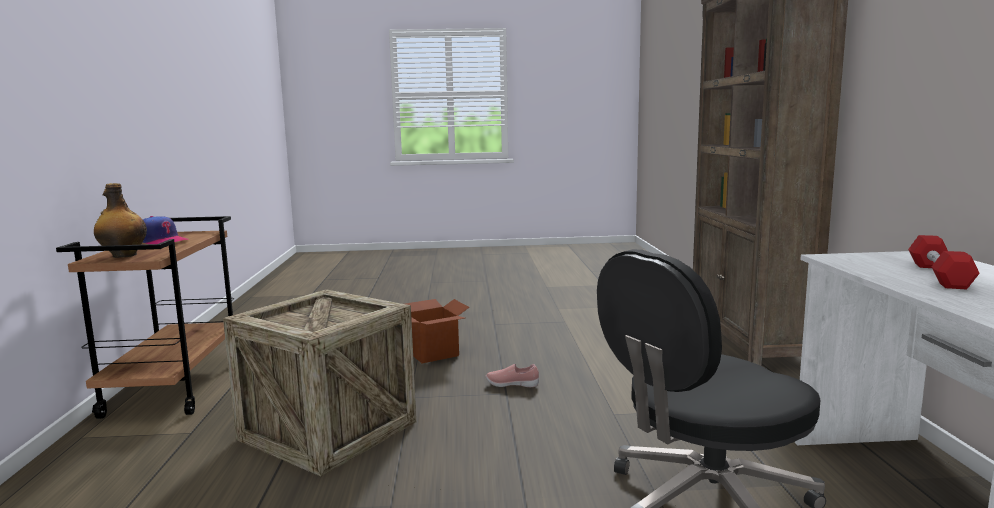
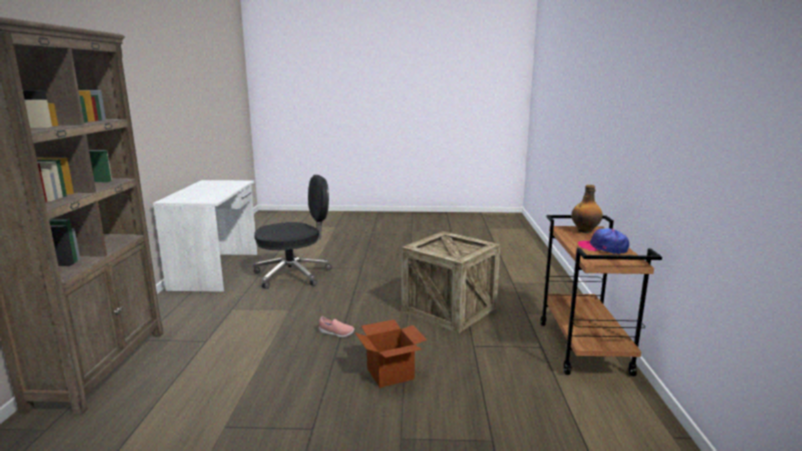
camera: 175 degrees left, 5 degrees up
(939, 275) = (207, 192): red dumbbell -> none

